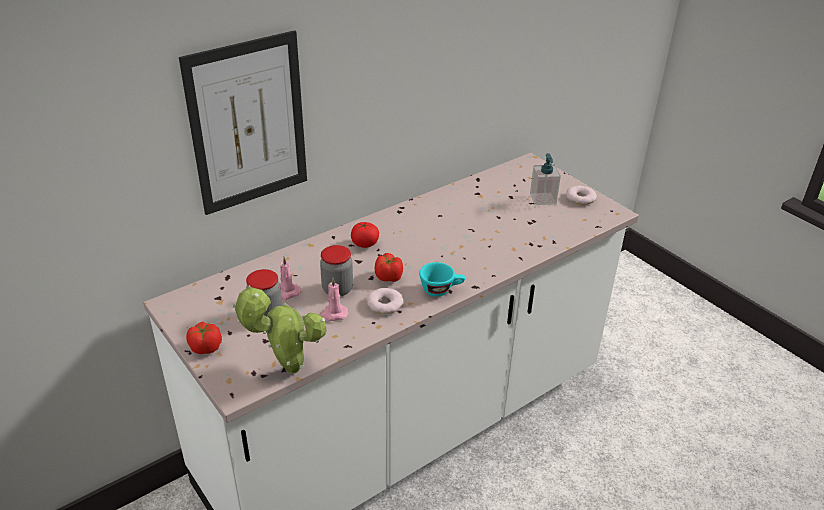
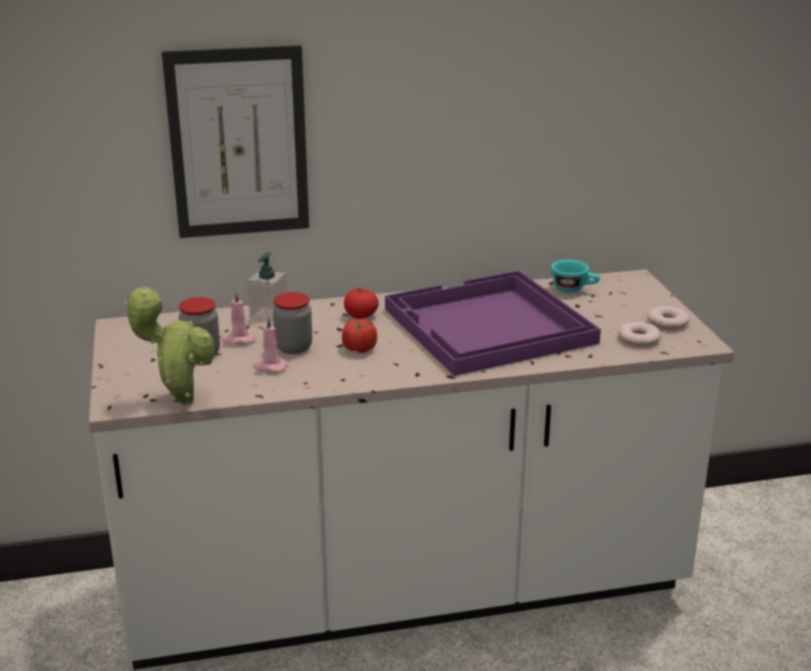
camera: 25 degrees right, 10 degrees down
(205, 347) = (119, 366): tomato -> none
(384, 304) = (332, 370): donut -> donut (638, 338)
(441, 289) = (408, 371): turquoise cup -> turquoise cup (574, 289)
(465, 232) = (488, 327): none -> purple tray
(543, 199) = (616, 314): soap dispenser -> soap dispenser (269, 315)

